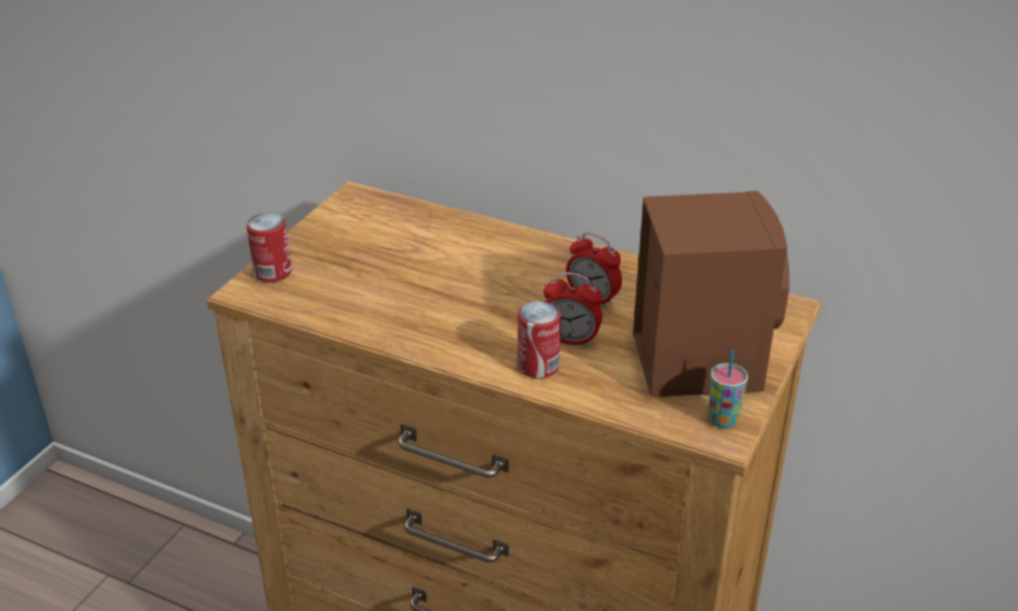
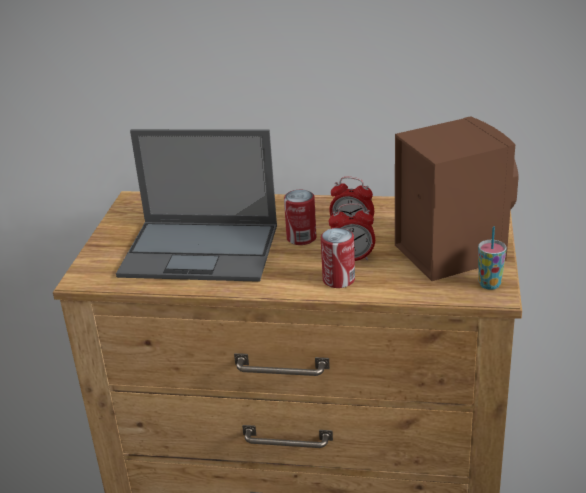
camera: 15 degrees left, 5 degrees down
(272, 272) = (97, 262): can -> can (301, 238)
(398, 286) = (202, 250): none -> laptop

